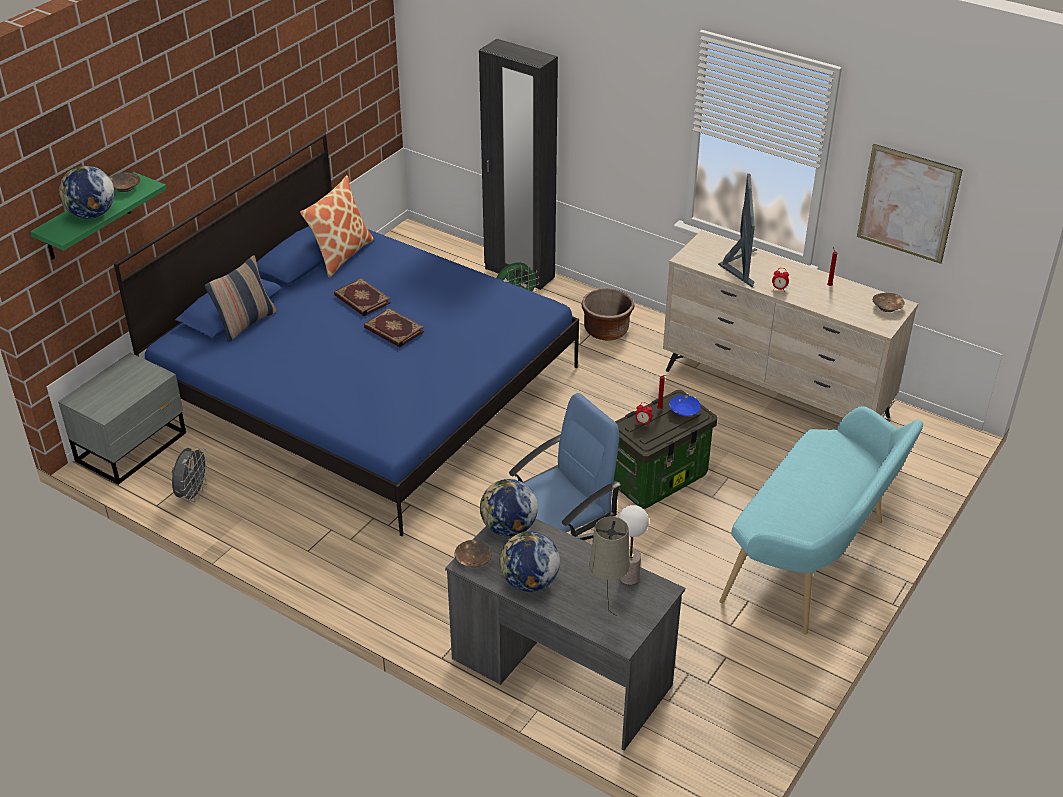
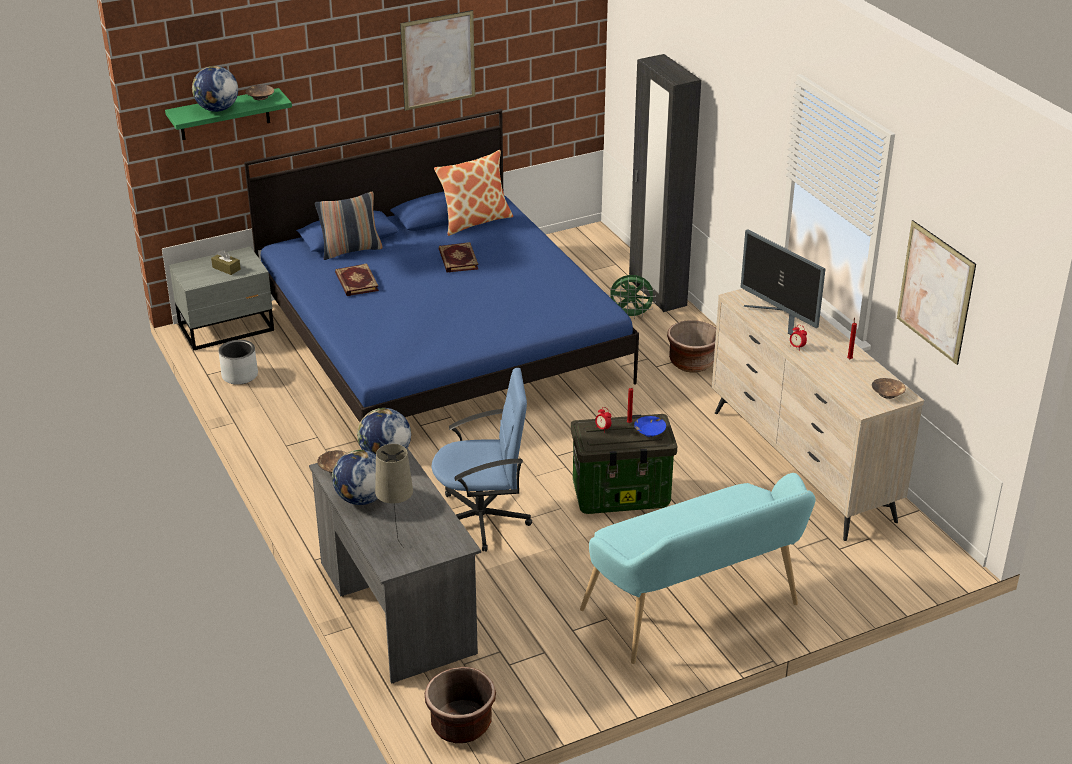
camera: 30 degrees right, 5 degrees down
(127, 385) = (226, 268): none -> brown tissue box
(193, 494) = (240, 375): grey fan -> grey planter
(267, 98) = (438, 60): none -> picture
(393, 330) = (459, 290): book -> book (356, 282)
(629, 577) = (443, 525): table lamp -> none
(719, 761) = (461, 725): none -> brown planter
(739, 266) = (780, 317): monitor -> monitor turned 105 degrees clockwise

